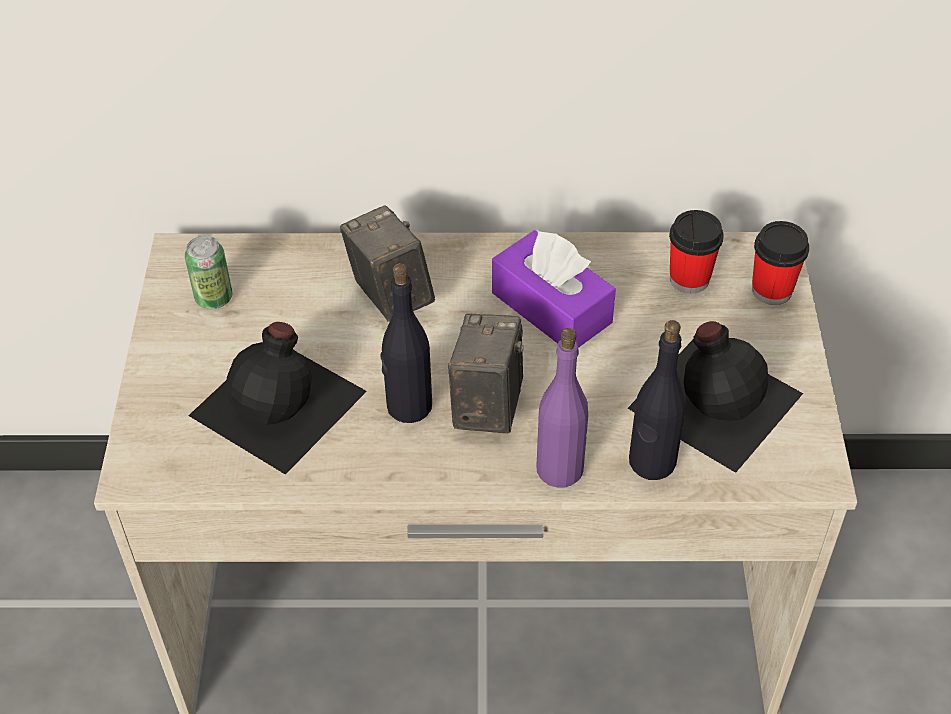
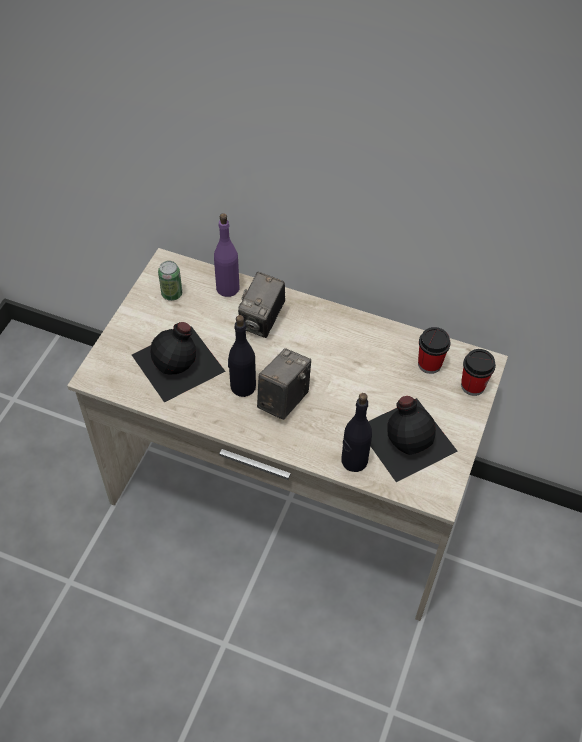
camera: 20 degrees right, 5 degrees up
(389, 295) = (262, 321): camera -> camera turned 150 degrees counterclockwise
(551, 307) = (344, 356): purple tissue box -> none
(559, 468) = (303, 447): purple bottle -> purple bottle (227, 288)

